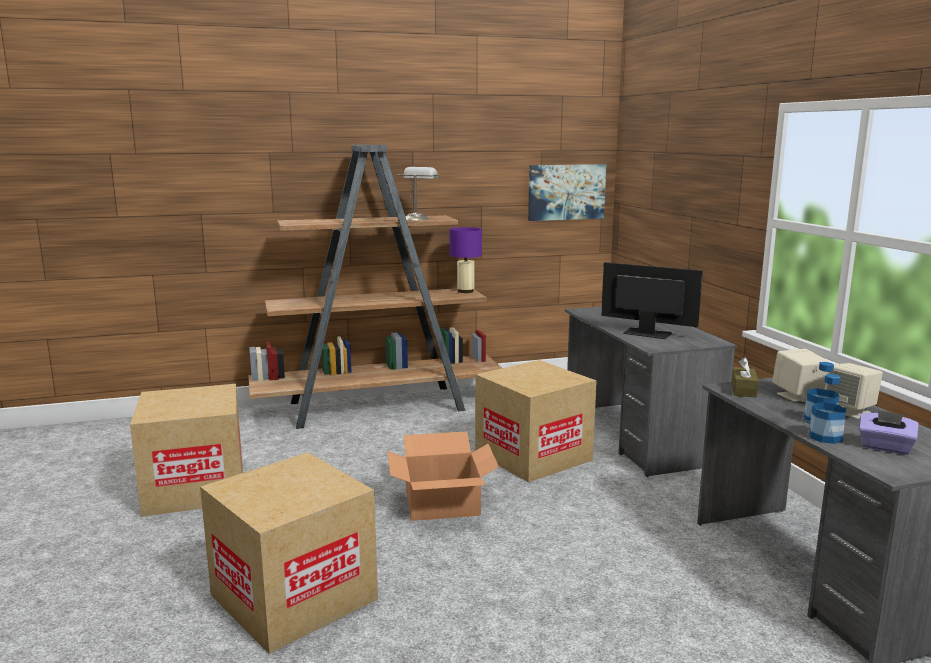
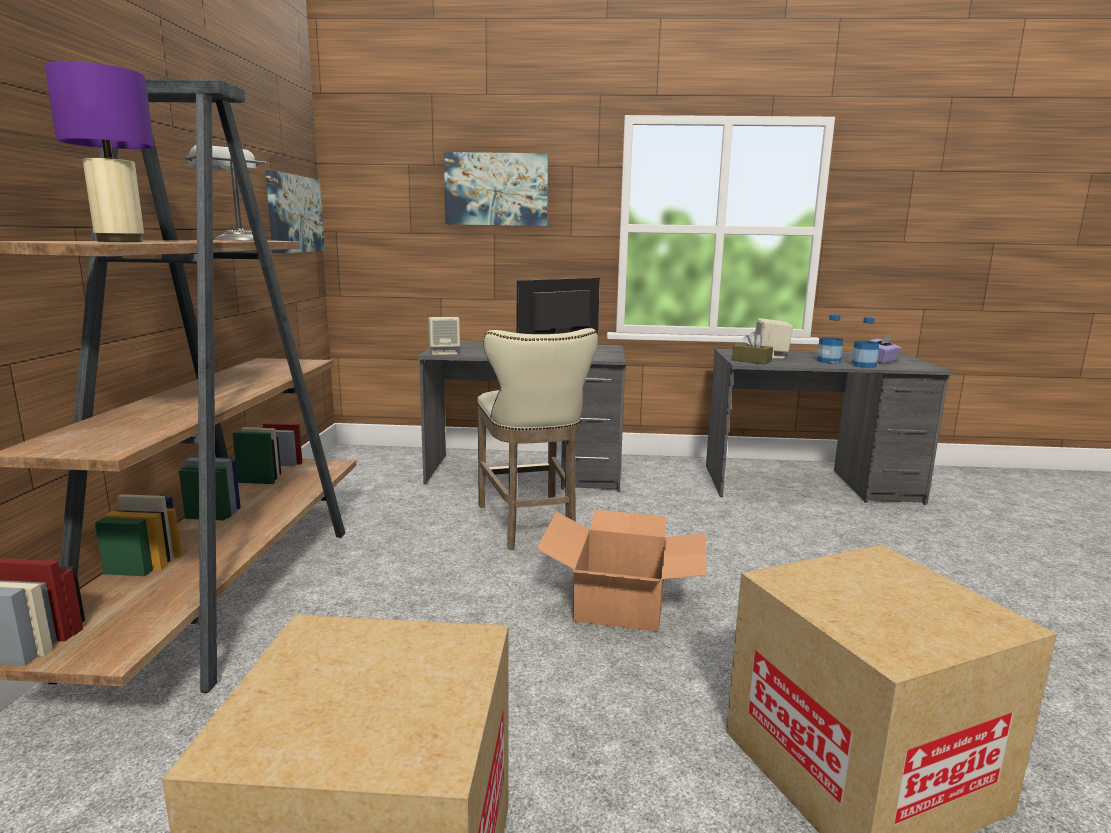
camera: 70 degrees left, 0 degrees up
(466, 291) = (277, 361): purple table lamp -> purple table lamp (121, 241)
(533, 456) = (529, 526): cardboard box -> beige stool
(694, 176) = (496, 189): none -> picture
(849, 411) = (807, 354): beige speaker -> beige speaker (444, 352)

